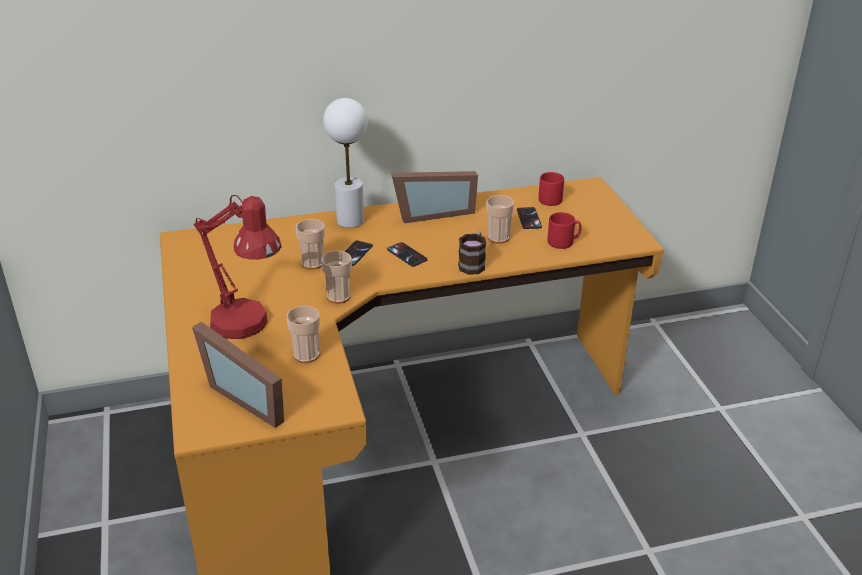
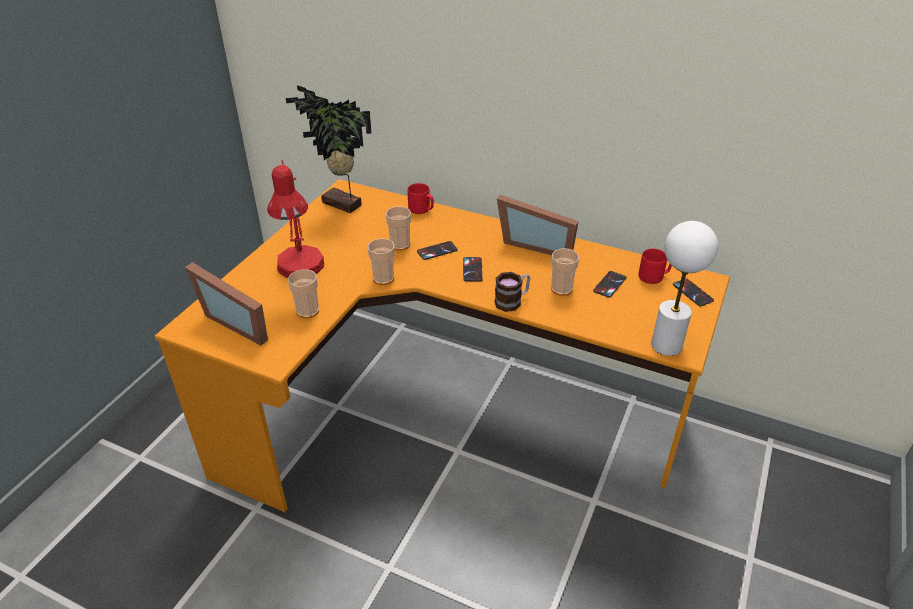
camera: 40 degrees right, 5 degrees up
(201, 255) = (341, 205): none -> potted plant
(250, 396) = (239, 321): picture frame -> picture frame turned 45 degrees counterclockwise
(350, 221) = (467, 224): white table lamp -> white table lamp (666, 345)
(563, 242) = (612, 319): red mug -> red mug (421, 209)
(592, 198) = (692, 292): none -> phone

